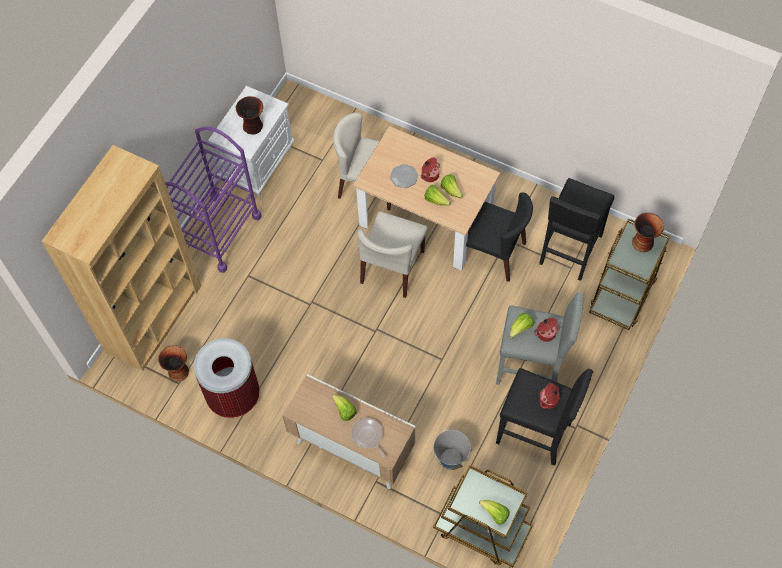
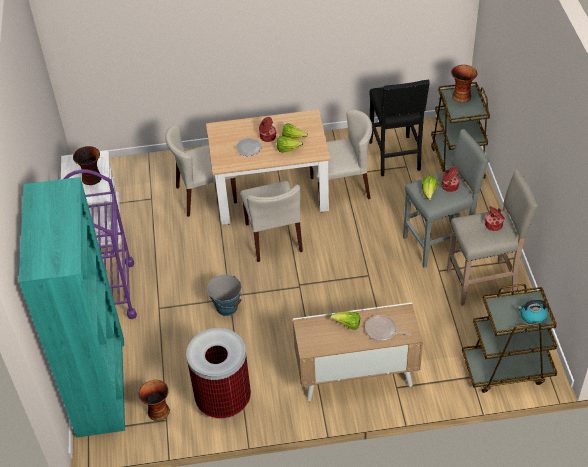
camera: 35 degrees left, 15 degrees down
(153, 318) = (101, 385): brown bookcase -> turquoise bookcase
(451, 458) = (438, 336): bucket -> bucket (227, 307)
(492, 252) = (340, 187): black chair -> beige chair
(495, 514) = (532, 316): lettuce -> kettle
(535, 434) = (483, 282): black stool -> beige stool

